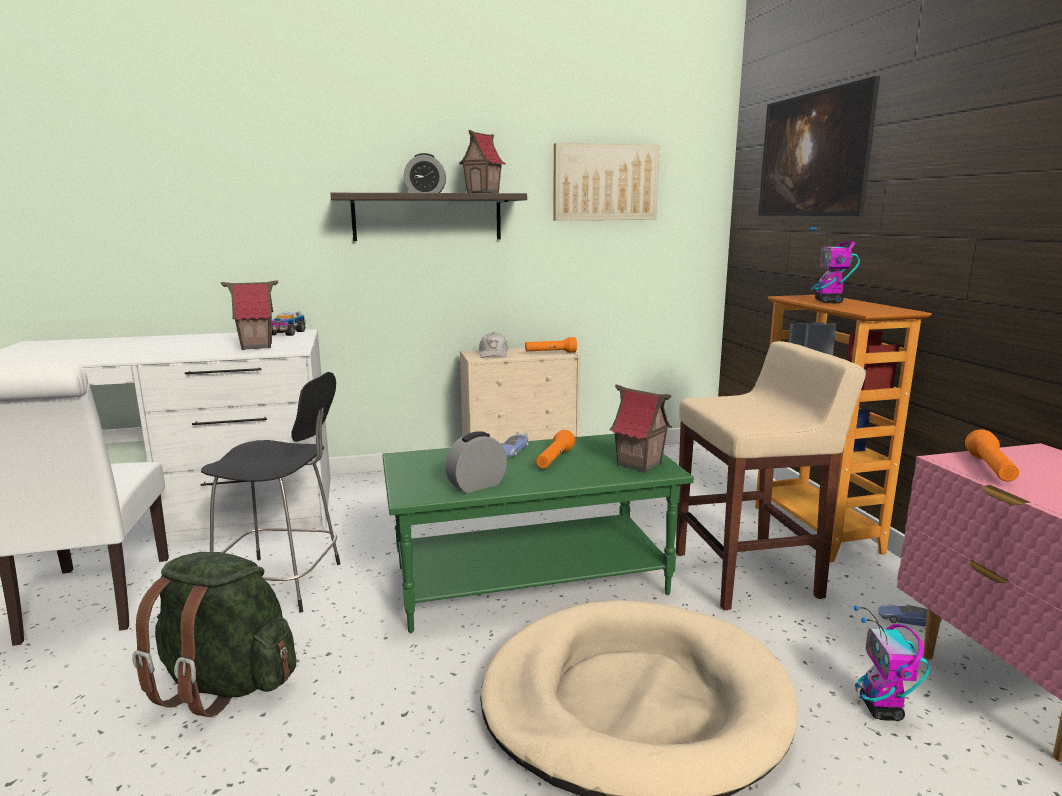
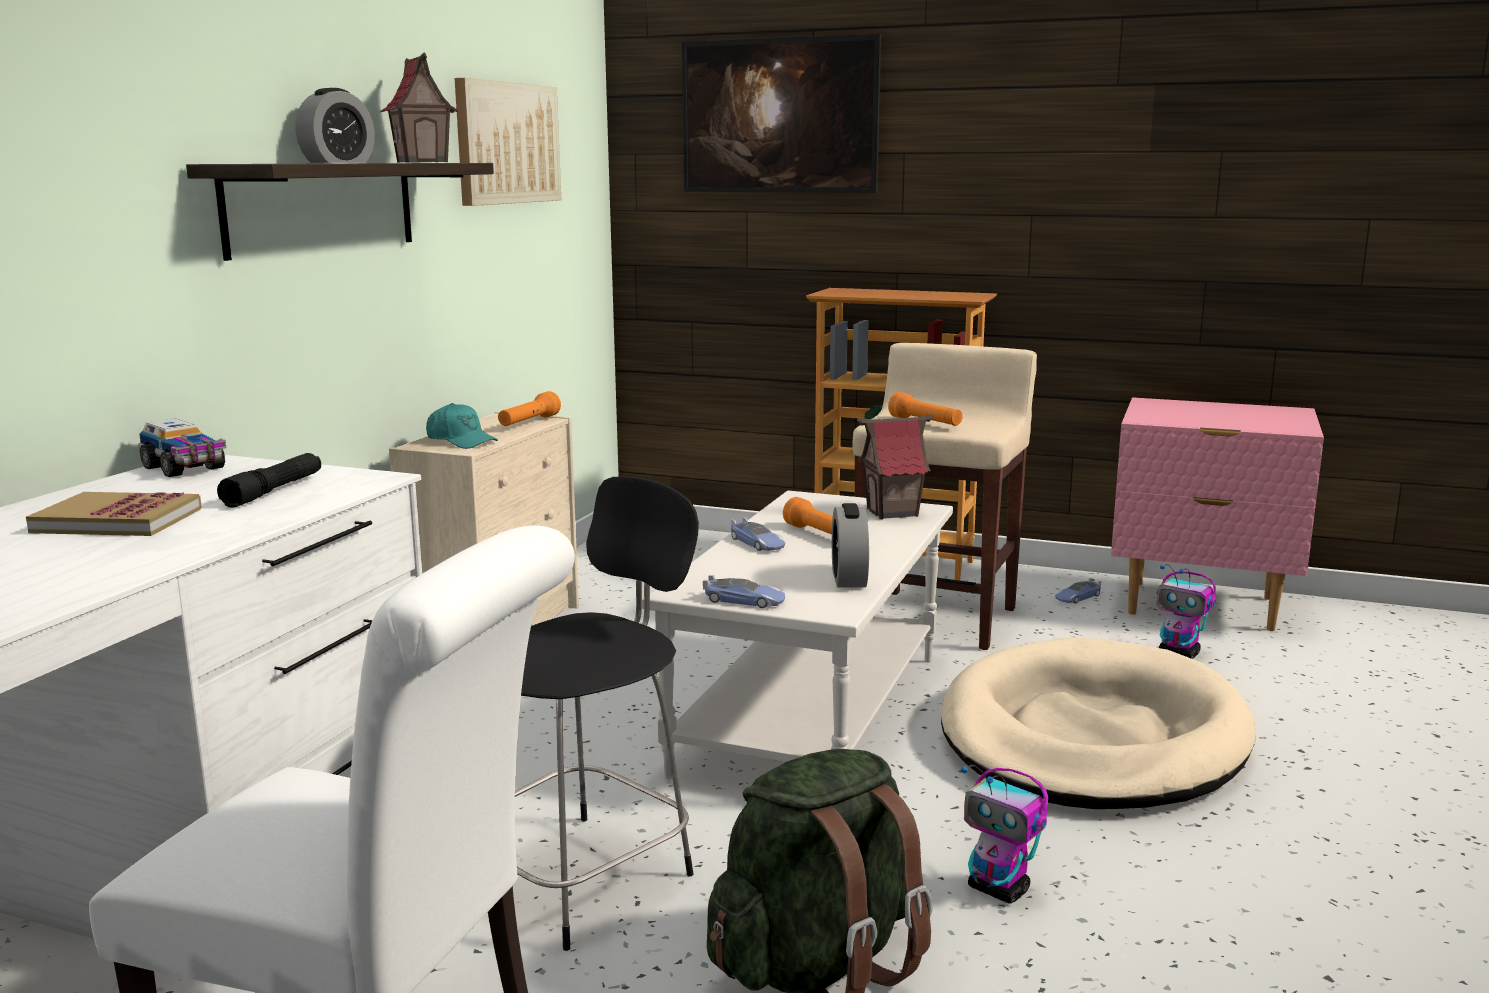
camera: 55 degrees left, 0 degrees up
(194, 344) = (117, 520): none -> book
(257, 346) = (274, 491): toy house -> black flashlight
(403, 472) = (744, 601): none -> toy car
(493, 354) = (461, 441): white cap -> turquoise cap
(529, 582) = (814, 715): green coffee table -> white coffee table
(828, 302) = (886, 294): toy robot -> toy robot (999, 890)
(990, 469) = (1173, 419): orange flashlight -> orange flashlight (925, 423)

